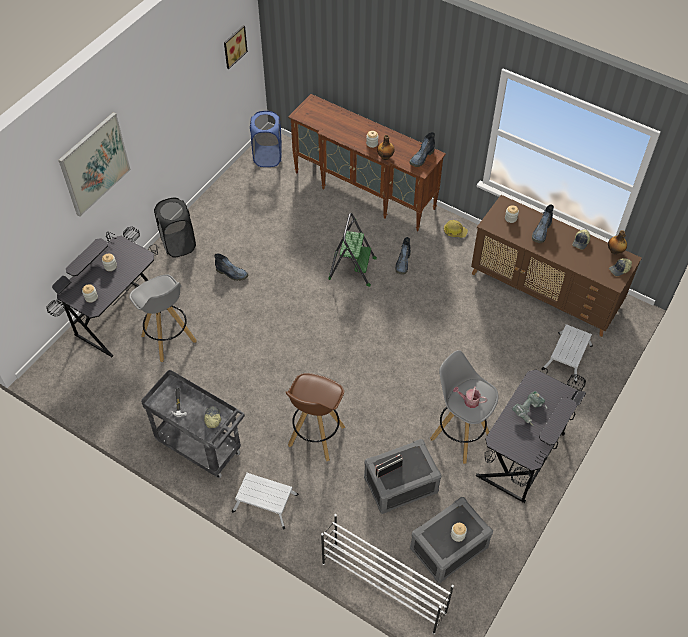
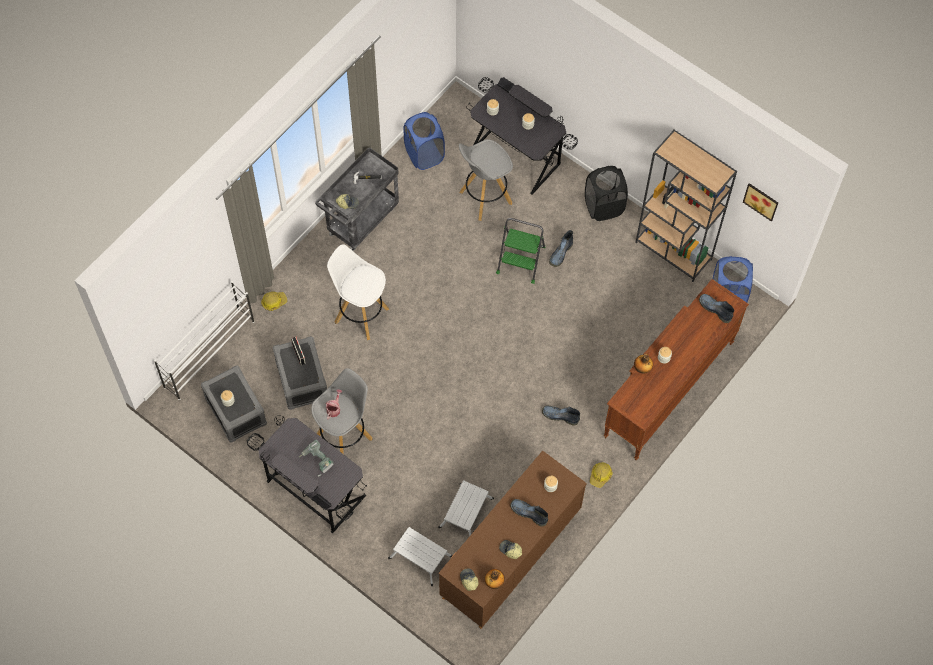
camera: 95 degrees right, 10 degrees up
(94, 164) = (583, 76): picture -> none
(114, 398) = (424, 155): none -> blue laundry basket
(225, 192) = (674, 251): none -> bookcase
(265, 502) = (302, 270): white step ladder -> white step ladder (466, 512)
(308, 527) = (273, 302): none -> hard hat
(315, 437) = (361, 314): brown stool -> white stool
(350, 268) = (558, 364): green step ladder -> green step ladder (522, 258)
(421, 158) = (638, 404): boot -> boot (714, 309)

